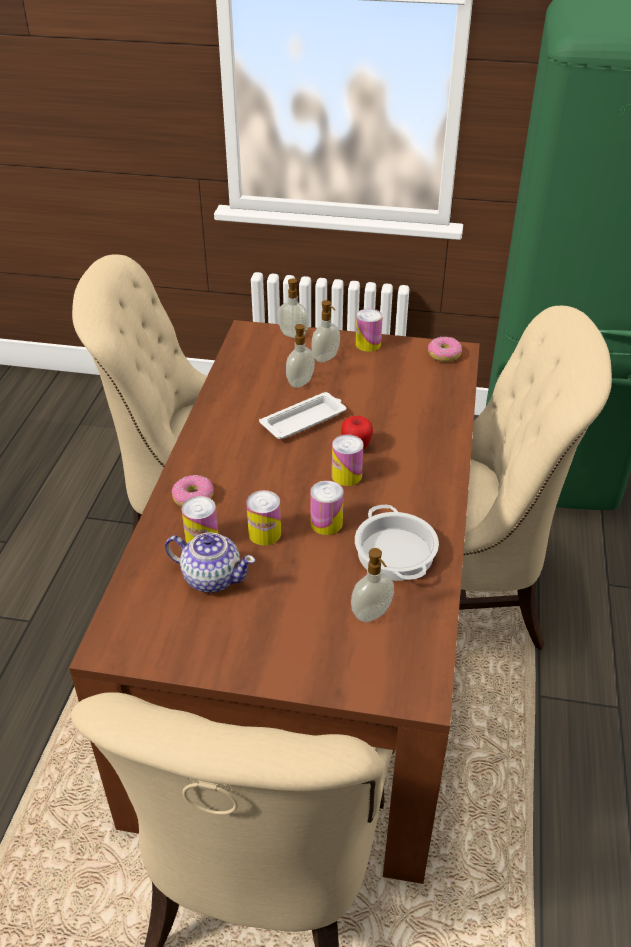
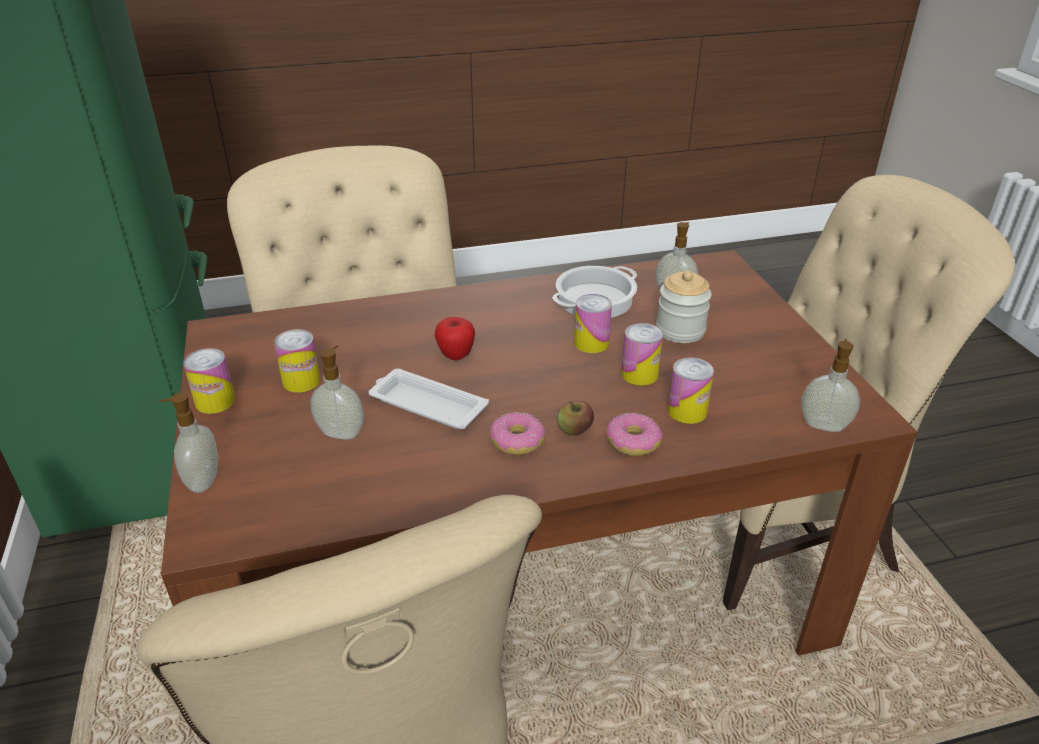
camera: 115 degrees left, 5 degrees down
(211, 577) = (727, 387): teapot -> none
(227, 475) = (574, 430): none -> apple
(309, 588) = (680, 330): none -> jar
(326, 358) = (266, 428): soap dispenser -> soap dispenser (824, 424)
(346, 475) = (509, 349): can -> can (301, 381)
(444, 354) = (225, 338): donut -> donut (517, 441)

